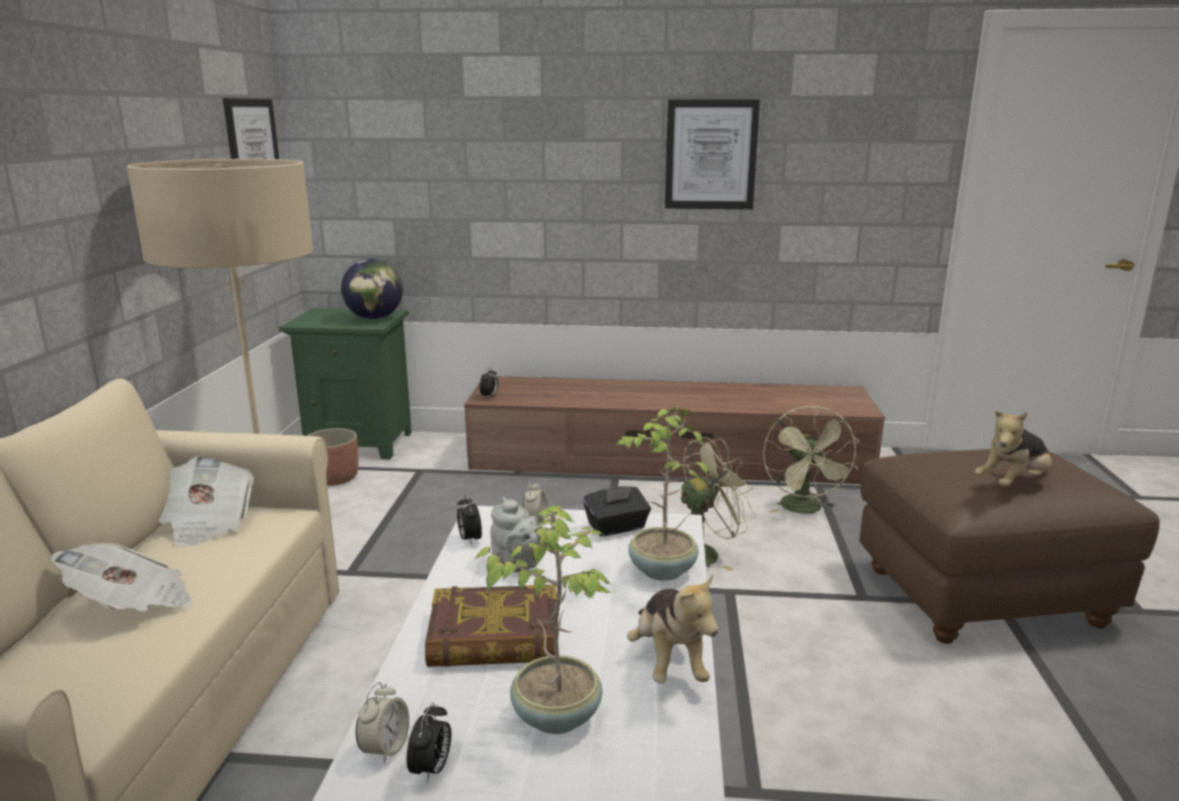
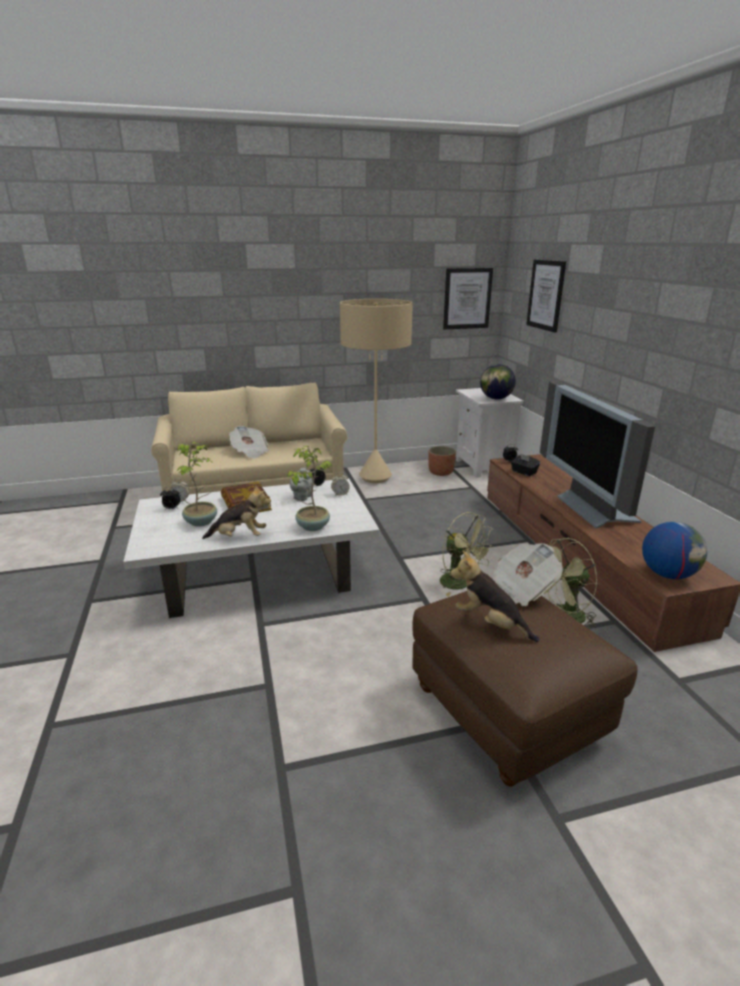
camera: 70 degrees right, 5 degrees up
(207, 523) = (307, 445): newspaper -> newspaper (520, 589)
(360, 445) = (482, 467): green nightstand -> white nightstand
(616, 527) = (349, 511): black tissue box -> black tissue box (524, 472)
(668, 661) = (239, 537): plush toy -> plush toy turned 150 degrees counterclockwise
(679, 395) = (592, 510): none -> television
(710, 155) = (678, 333): picture -> picture (546, 295)
(841, 405) = (667, 574): none -> globe

